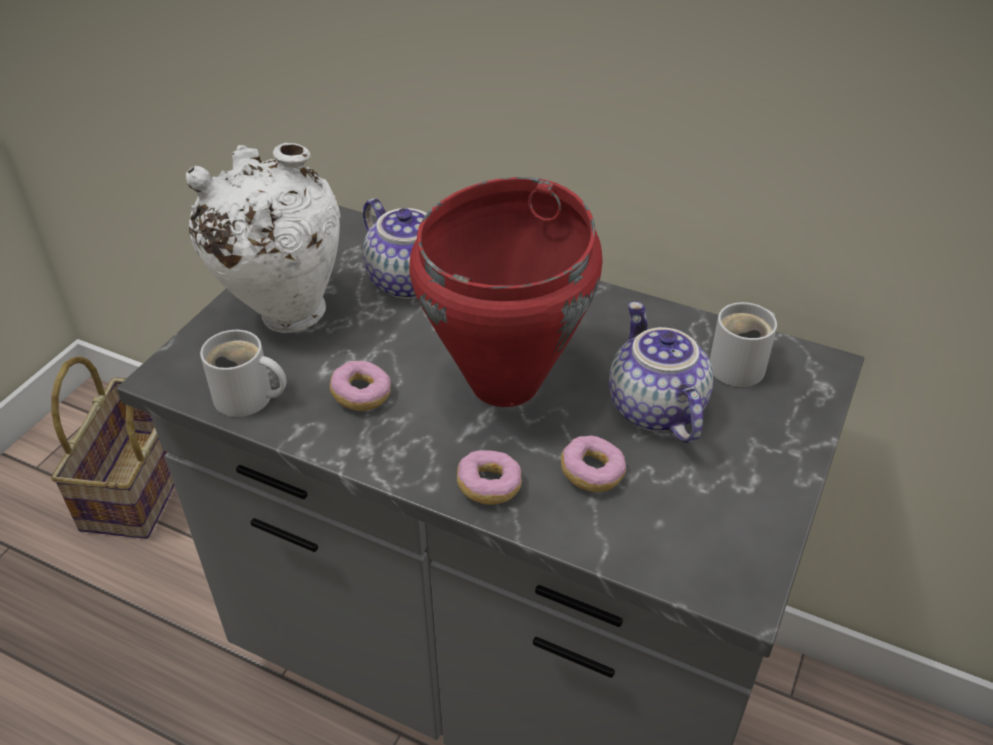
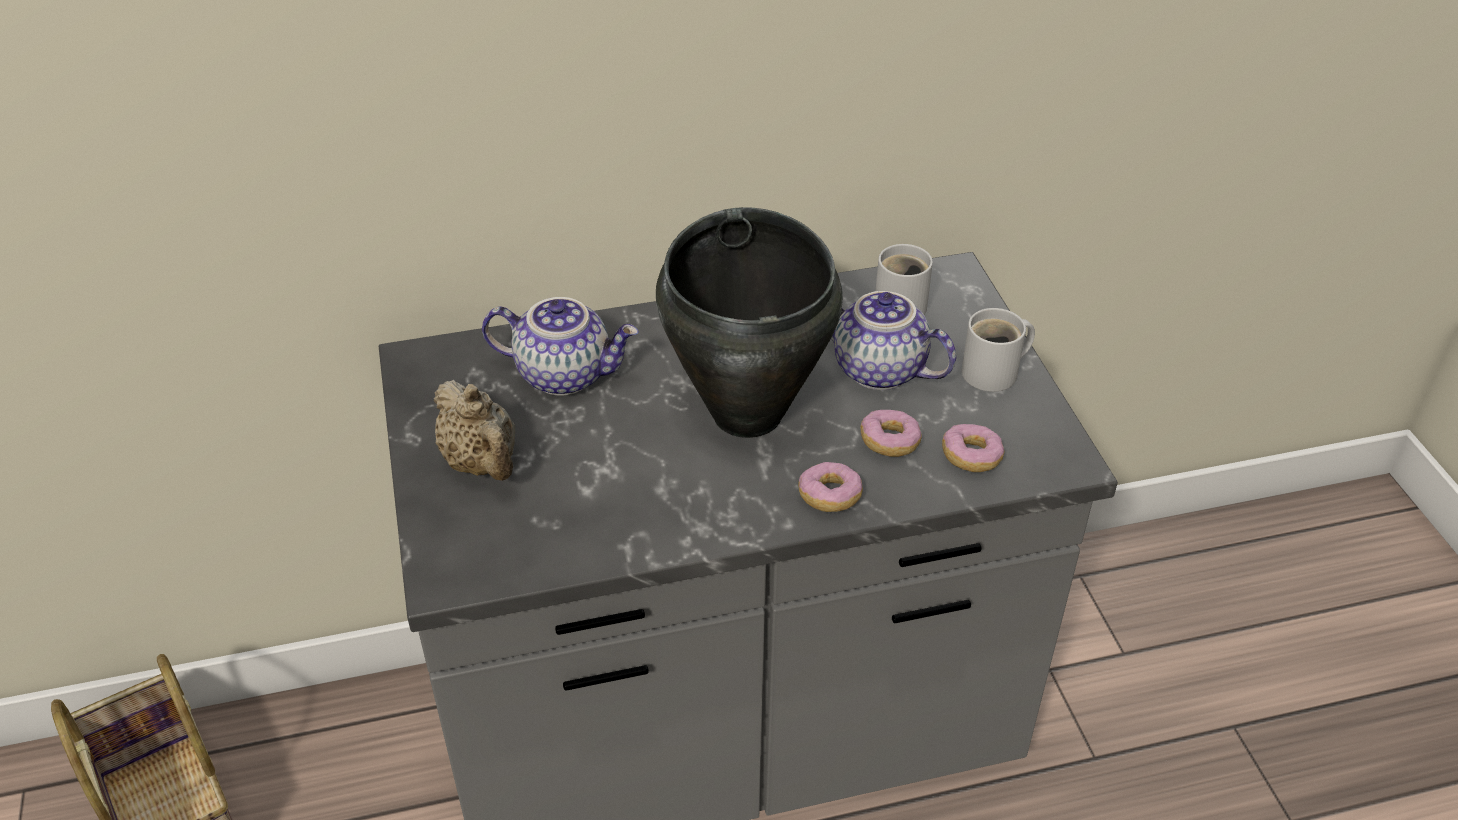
camera: 40 degrees left, 0 degrees up
(247, 399) = (550, 551): white mug -> white mug (995, 373)
(283, 313) = (482, 463): white vase -> beige teapot
(362, 395) = (645, 490): donut -> donut (971, 458)
(507, 382) = (748, 412): red cooking pot -> black cooking pot

